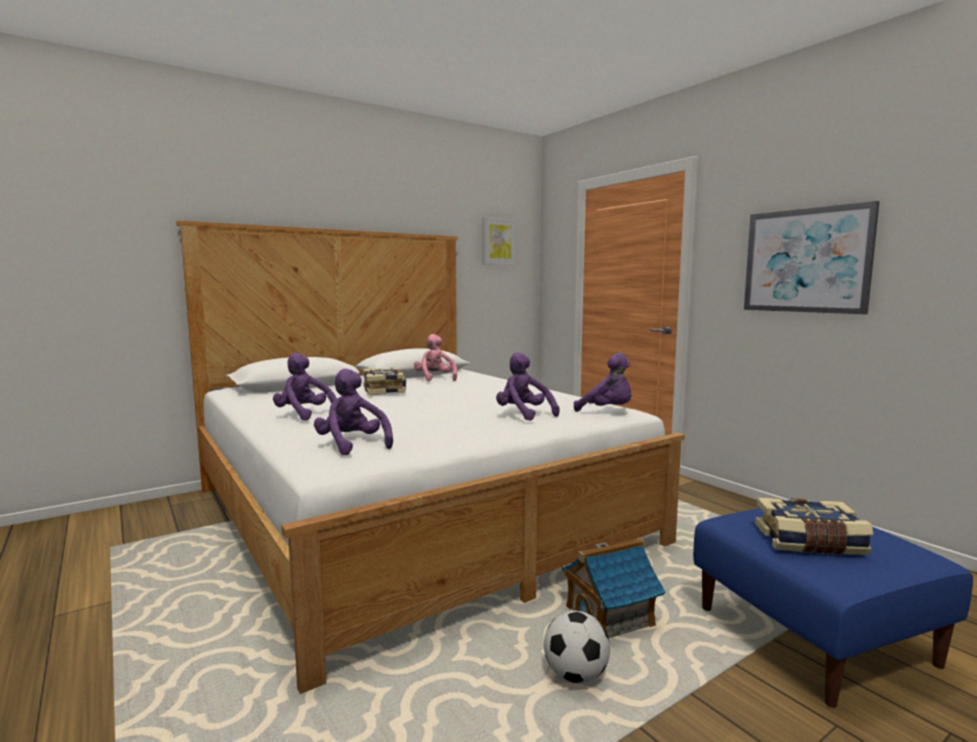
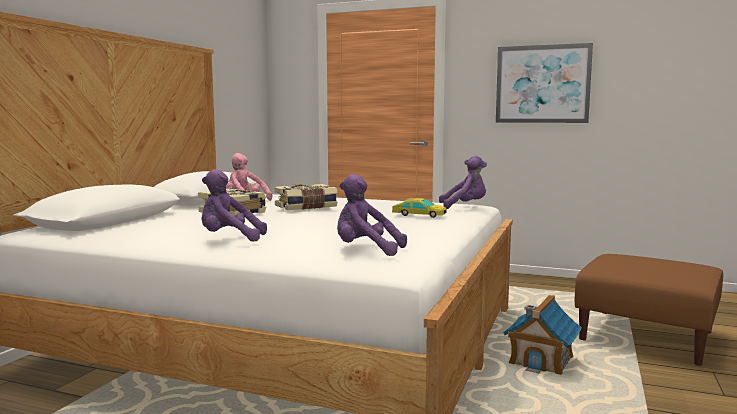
camera: 35 degrees left, 0 degrees up
(498, 242) = (240, 58): picture -> none
(523, 414) = (419, 215): purple plush toy -> toy car
(576, 675) = (577, 397): football -> none
(810, 542) = (653, 270): book -> book (306, 207)
(815, 636) = (647, 336): blue ottoman -> brown ottoman

